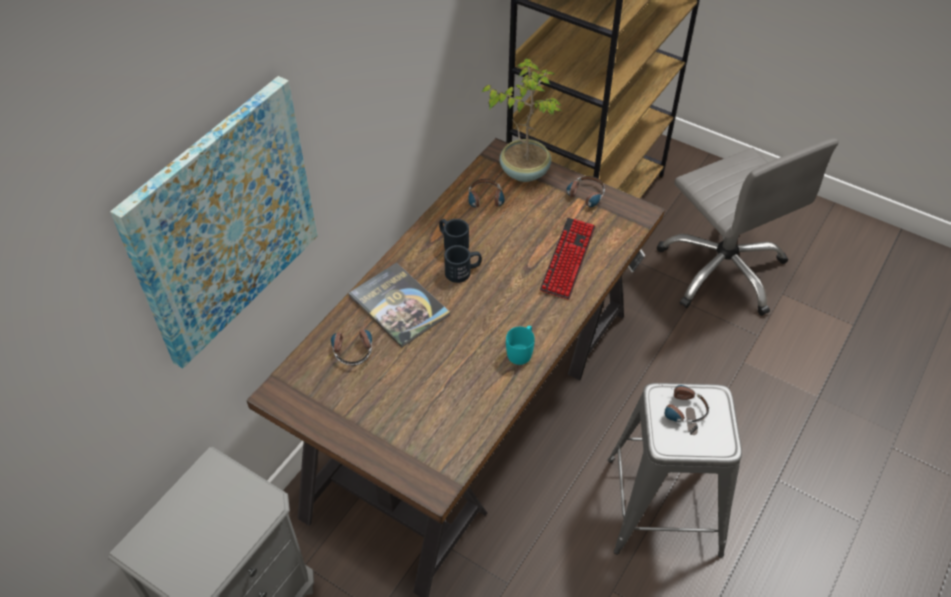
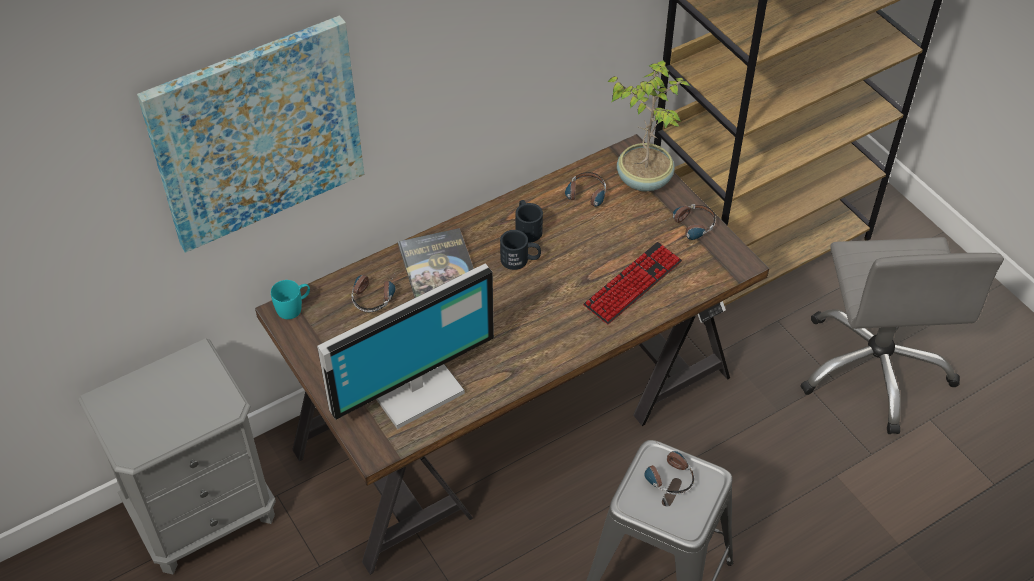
camera: 25 degrees right, 0 degrees up
(437, 417) = (414, 388): none -> monitor
(521, 351) = (530, 357): turquoise mug -> turquoise mug (294, 307)

